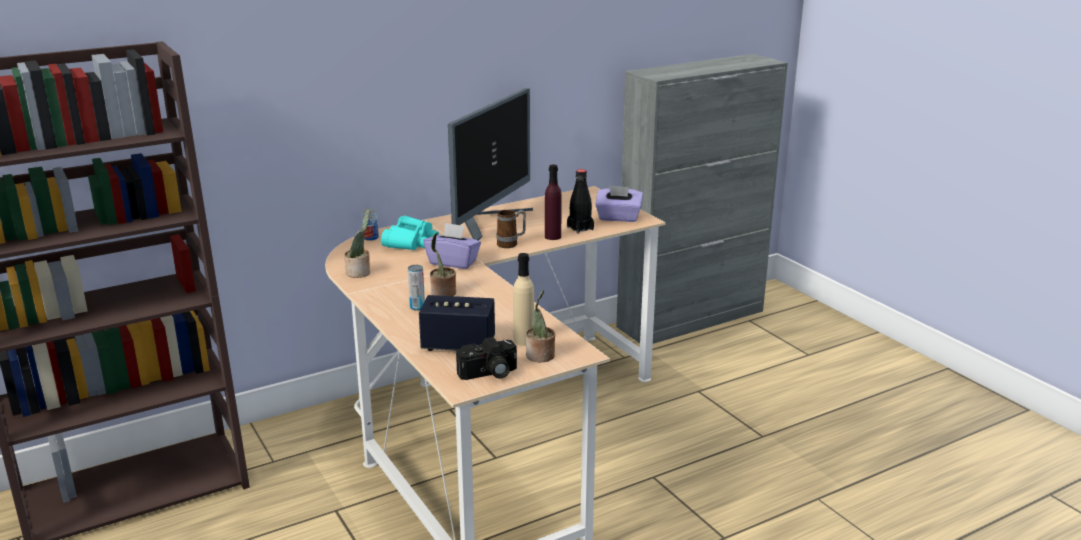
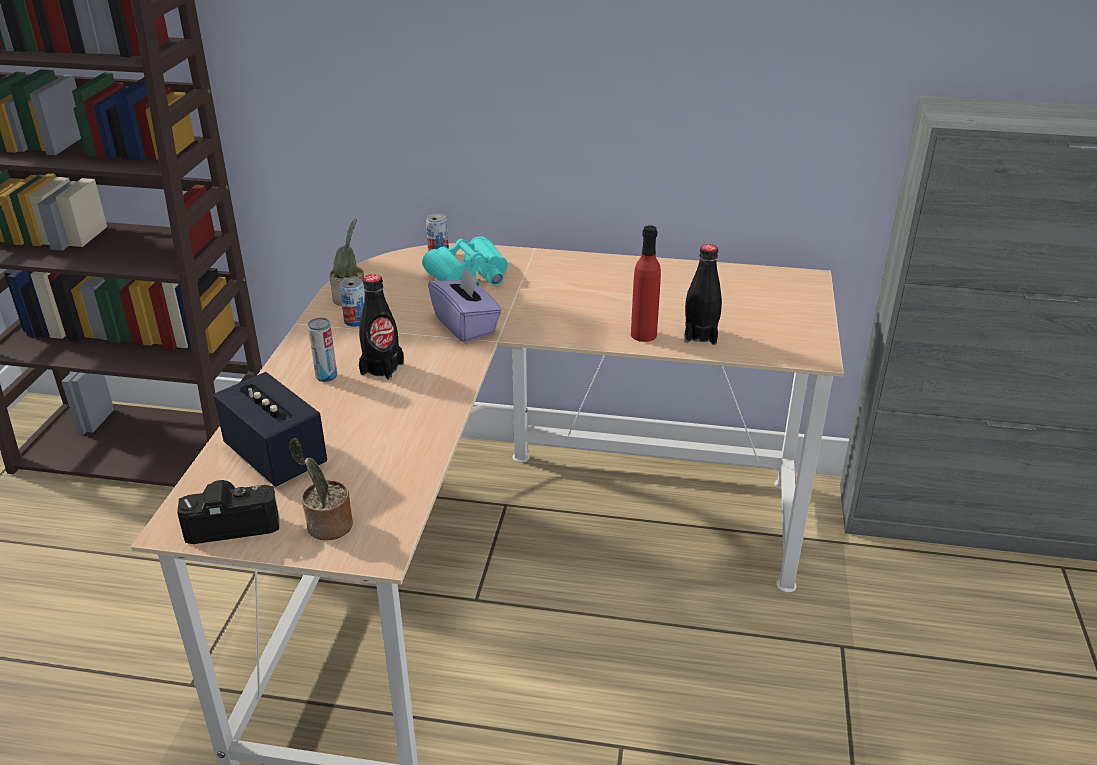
camera: 40 degrees right, 10 degrees up
(384, 281) = (356, 321): none -> can
(442, 293) = (382, 368): potted plant -> black bottle
(488, 221) = (602, 279): monitor -> none
(489, 374) = (233, 522): camera -> camera turned 150 degrees clockwise
(511, 244) = (574, 325): mug -> none
(524, 340) = (350, 489): beige bottle -> none
(552, 236) = (643, 334): purple bottle -> red bottle
(618, 218) = (781, 338): purple tissue box -> none

